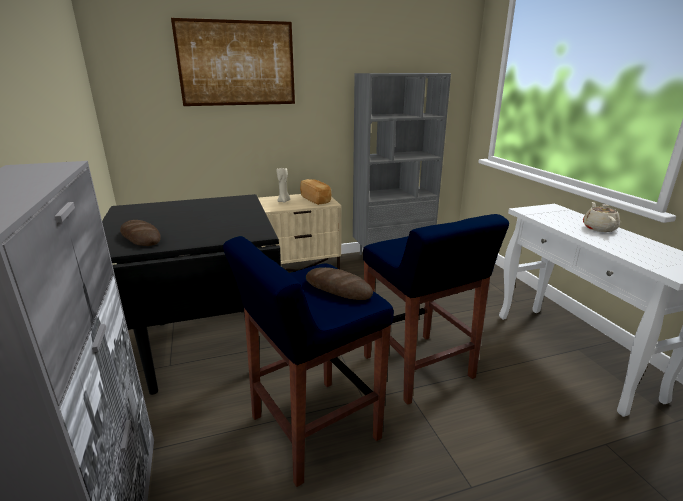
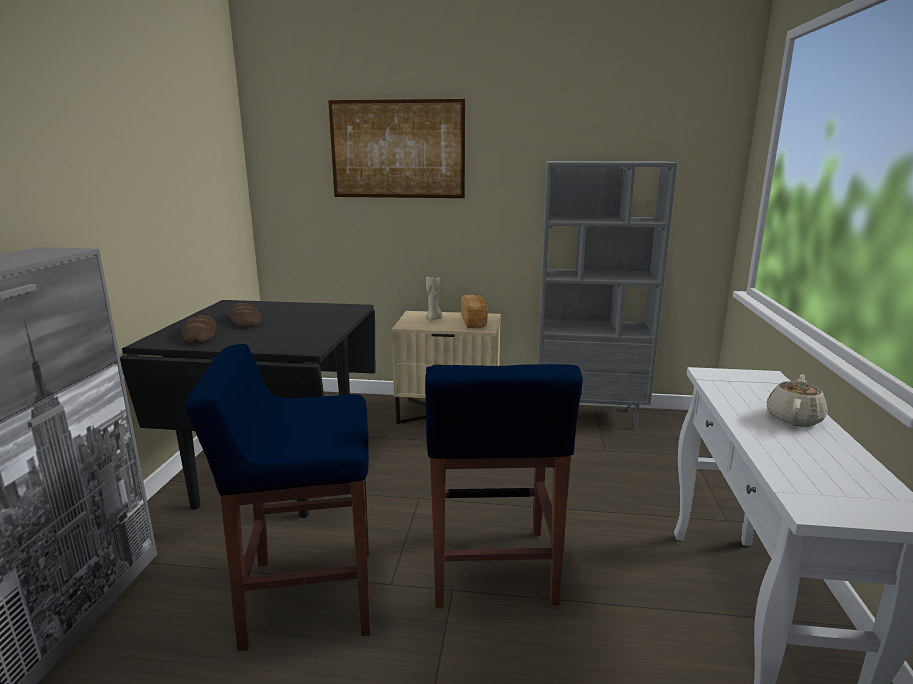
camera: 25 degrees right, 5 degrees down
(338, 288) = (328, 424): bread -> bread (244, 320)

